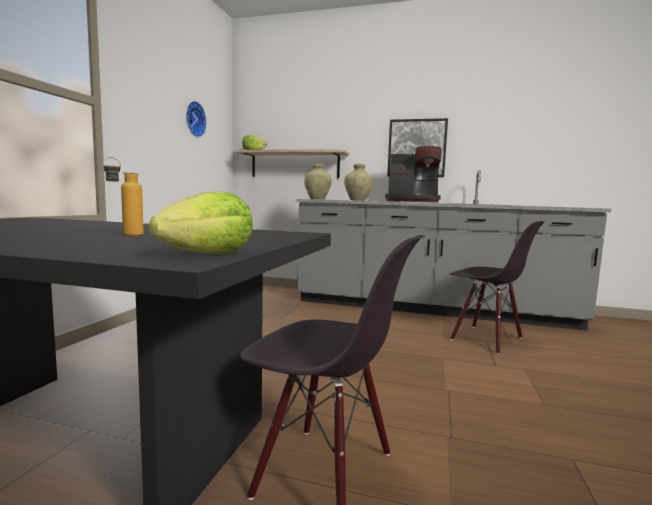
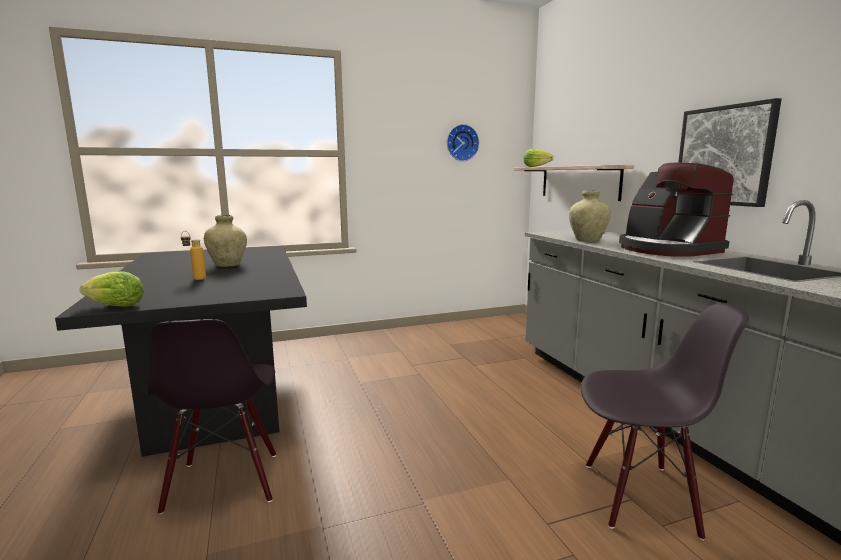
camera: 55 degrees right, 5 degrees up
(317, 199) = (554, 233): beige vase -> beige vase (228, 265)
(486, 339) = (639, 497): black chair -> black chair turned 90 degrees counterclockwise

